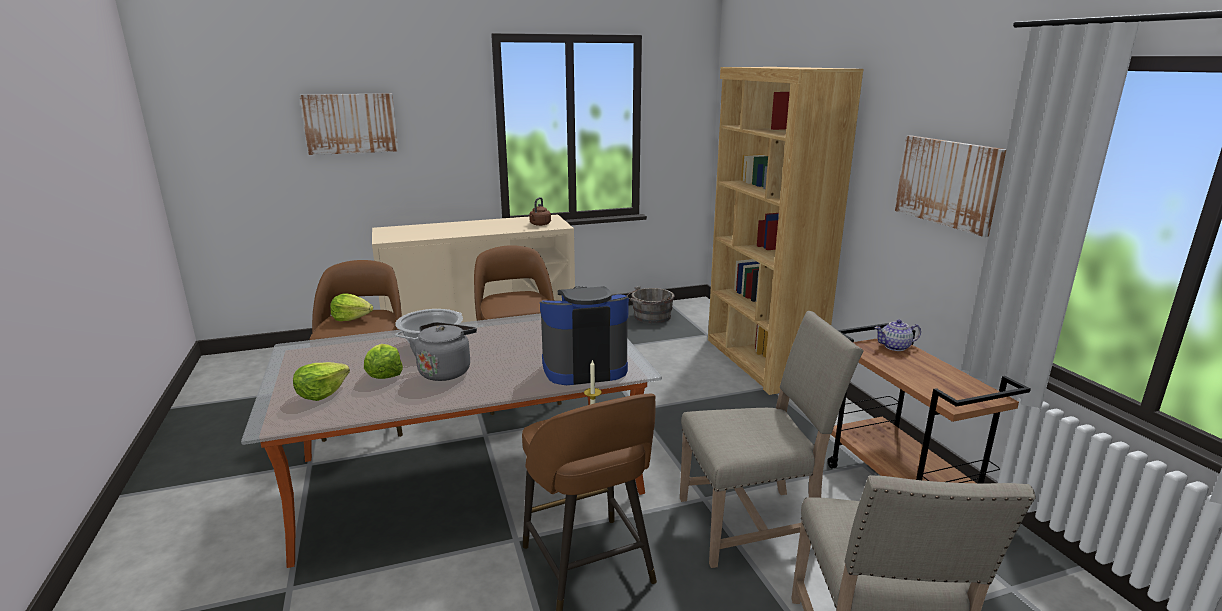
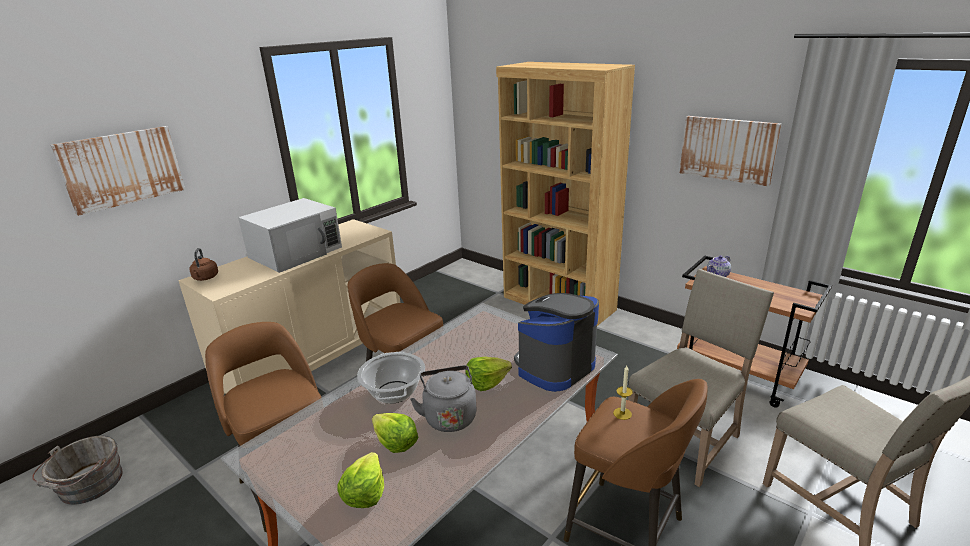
camera: 30 degrees left, 5 degrees up
(352, 318) = (261, 392): lettuce -> lettuce (486, 382)
(475, 227) = (296, 252): none -> white microwave
(539, 224) = (355, 234): brown kettle -> brown kettle (205, 278)
(650, 317) = (439, 289): grey bucket -> grey bucket (88, 486)

